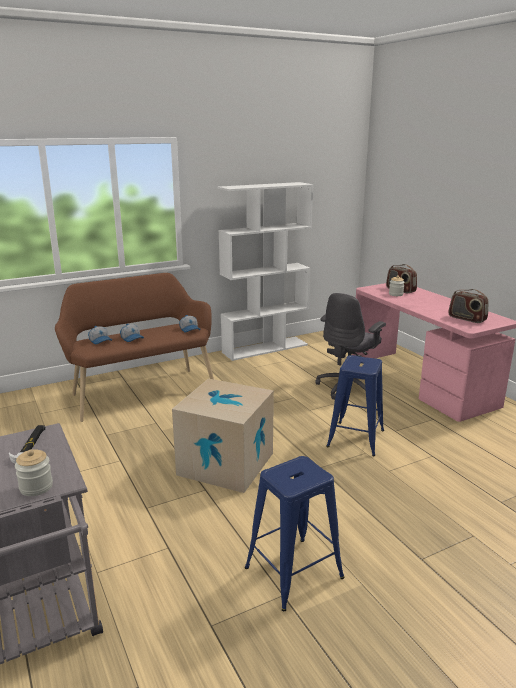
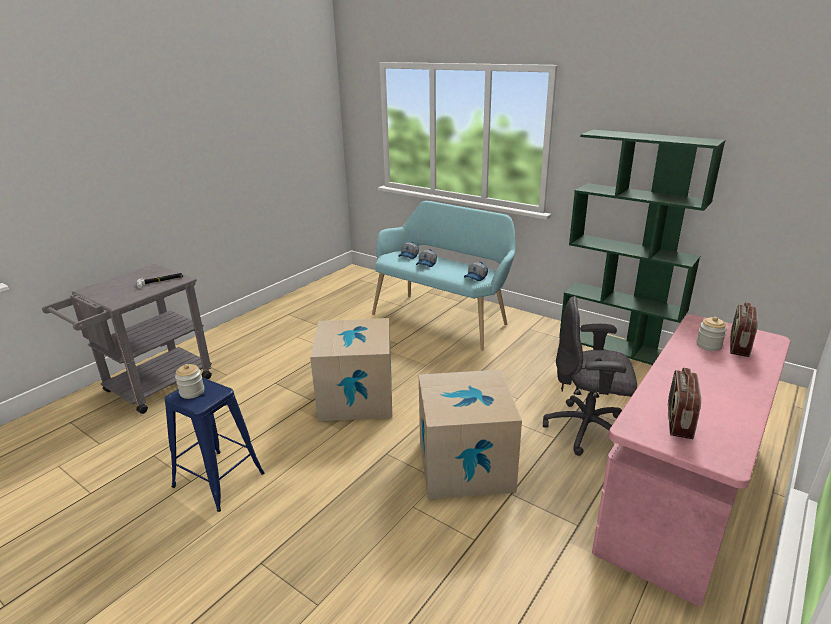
camera: 65 degrees right, 5 degrees up
(36, 487) = (109, 297): jar -> jar (192, 392)
(141, 391) = (443, 318): brown bench -> turquoise bench
(265, 348) = (617, 346): white bookcase -> green bookcase
(356, 438) = (465, 465): blue stool -> cardboard box

